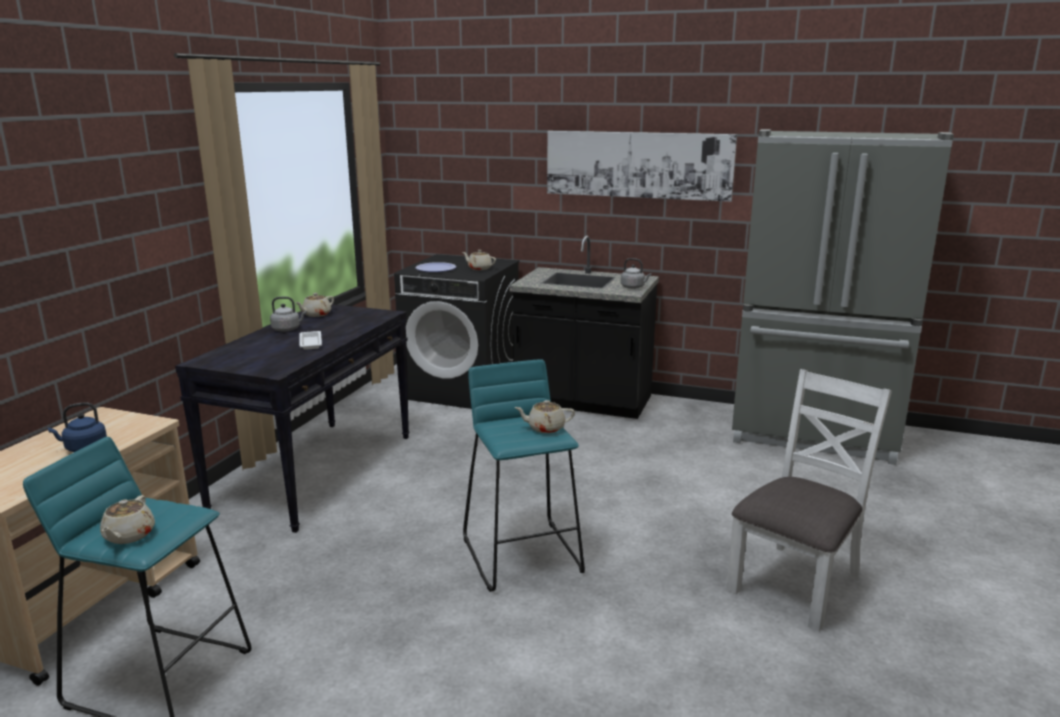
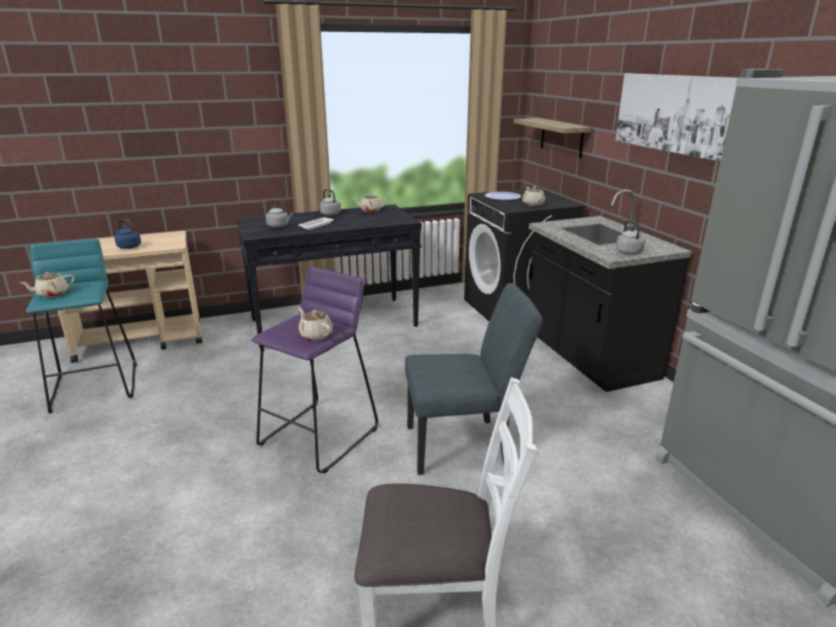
camera: 50 degrees right, 5 degrees up
(269, 356) = (279, 226): none -> grey kettle
(460, 197) = (561, 137): none -> shelf
(523, 554) = (320, 436): turquoise stool -> purple stool
(629, 496) = (465, 445): none -> grey chair

